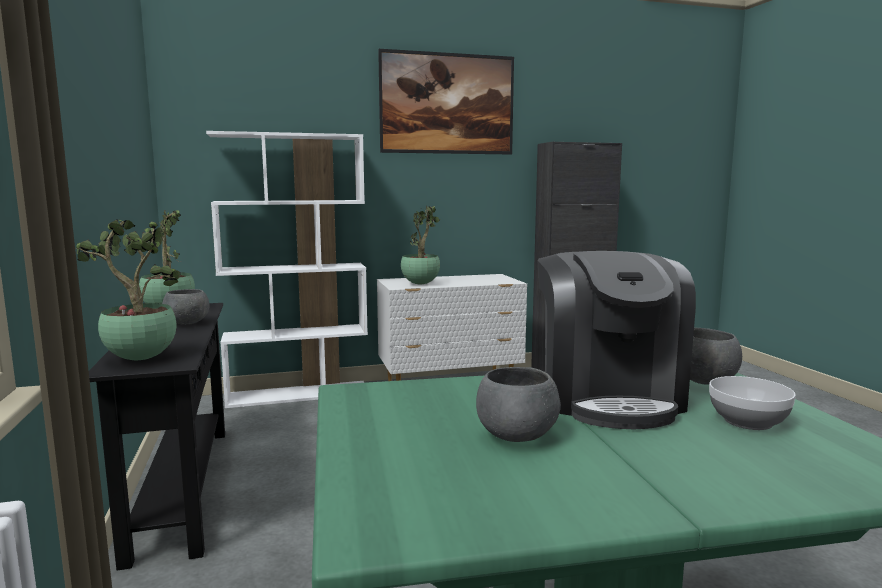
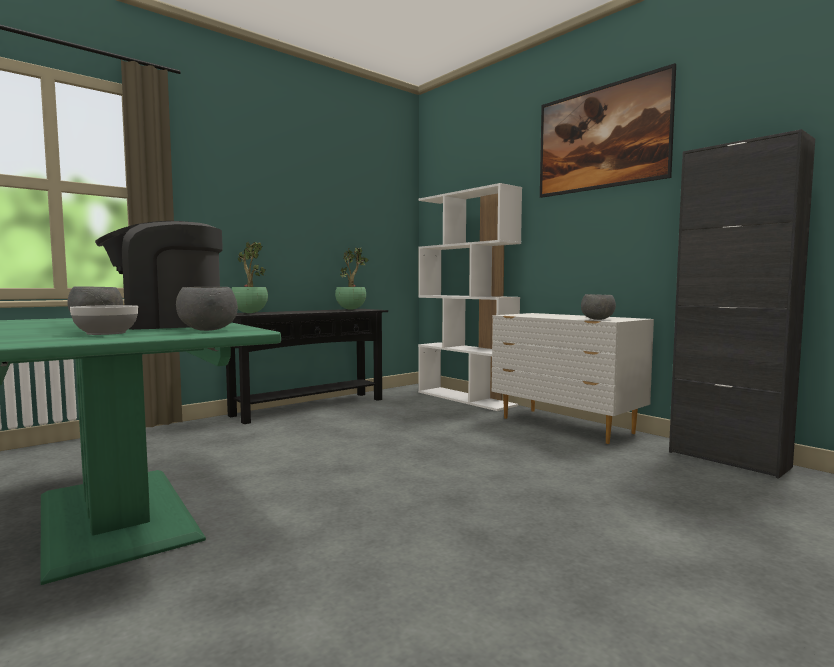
camera: 65 degrees right, 5 degrees down
(187, 323) = (326, 311): grey bowl -> grey bowl (597, 319)
(421, 284) = (534, 315): potted plant -> none

